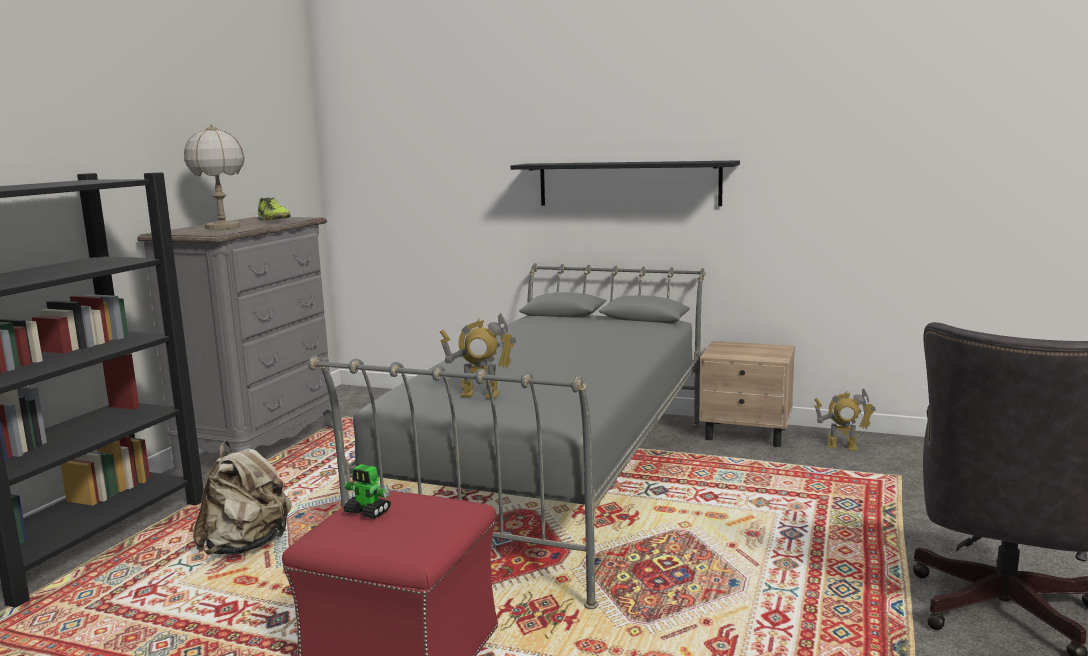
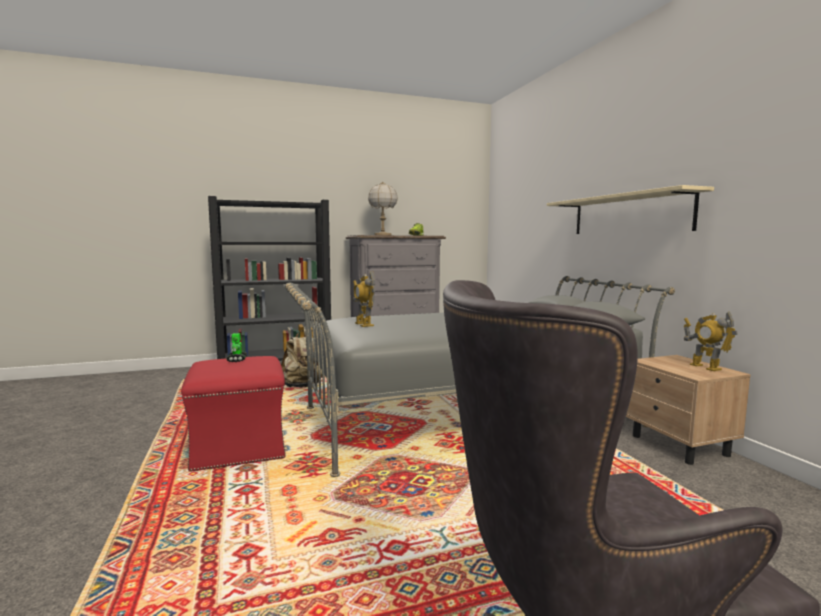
camera: 50 degrees right, 5 degrees down
(628, 184) = (628, 214): black shelf -> beige shelf
(842, 447) = (762, 491): toy robot -> toy robot (705, 367)

